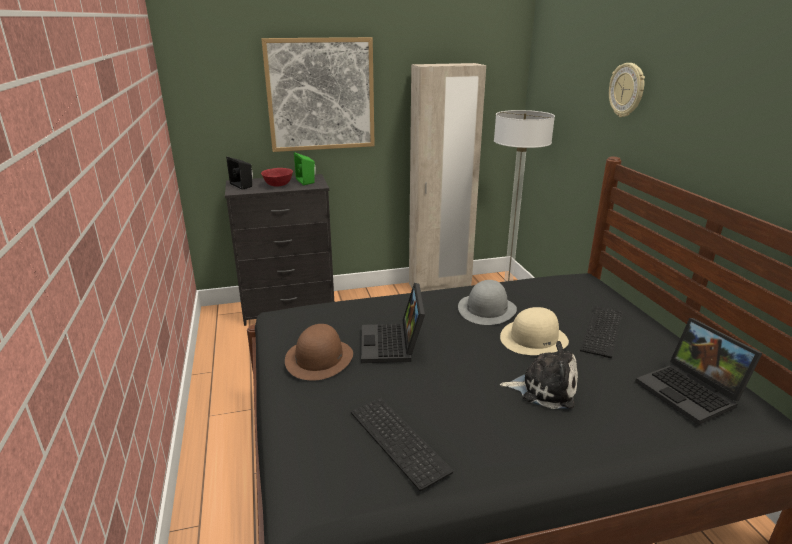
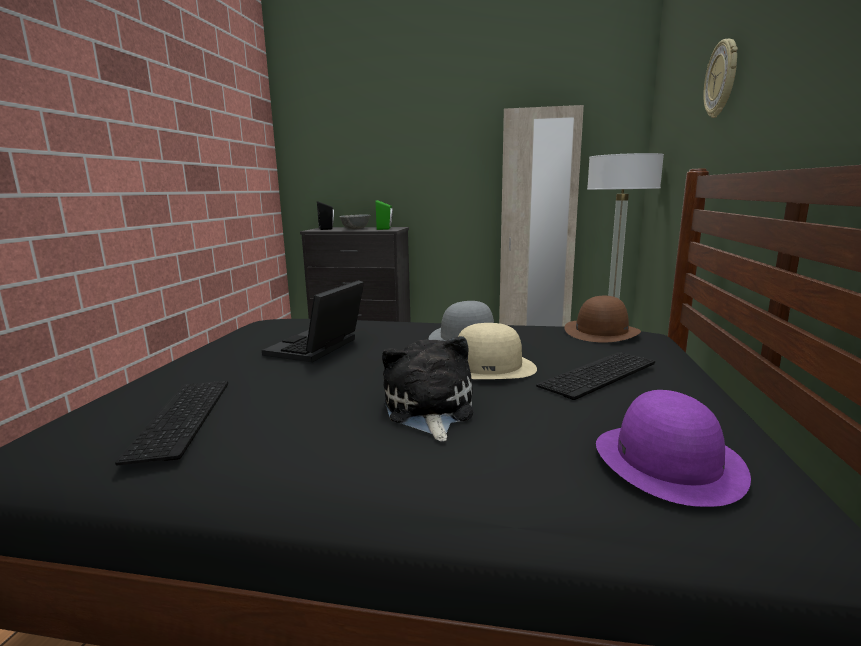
camera: 25 degrees right, 10 degrees down
(278, 185) = (355, 229): red bowl -> grey bowl
(319, 358) = (233, 347): brown hat -> brown hat (601, 331)
(321, 95) = (411, 146): picture -> none
(544, 388) = (428, 410): plush toy -> plush toy turned 135 degrees counterclockwise
(692, 393) = (668, 461): laptop -> purple hat

